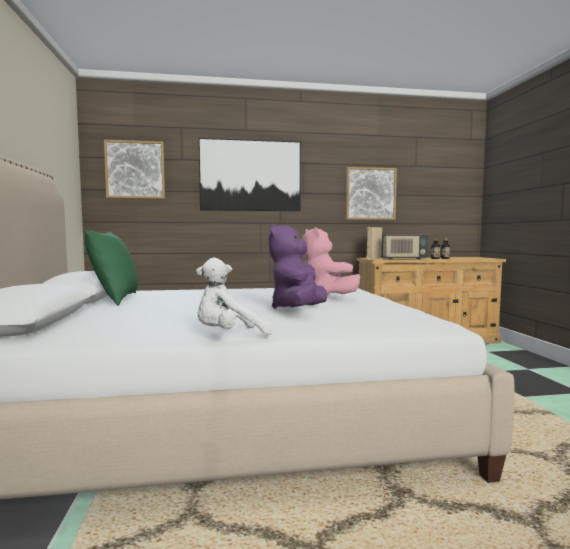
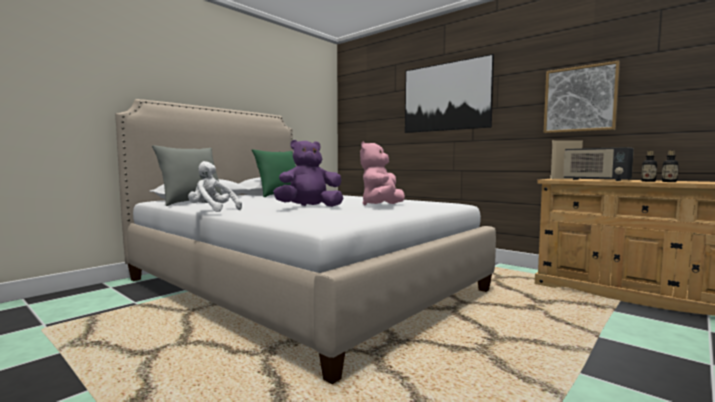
camera: 50 degrees right, 0 degrees up
(81, 333) = (191, 203): none -> grey pillow
(135, 170) = (365, 104): picture -> none

